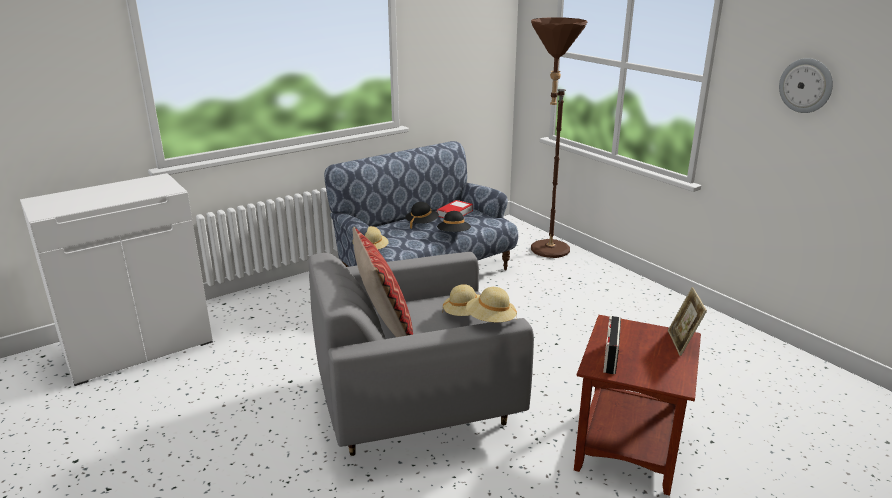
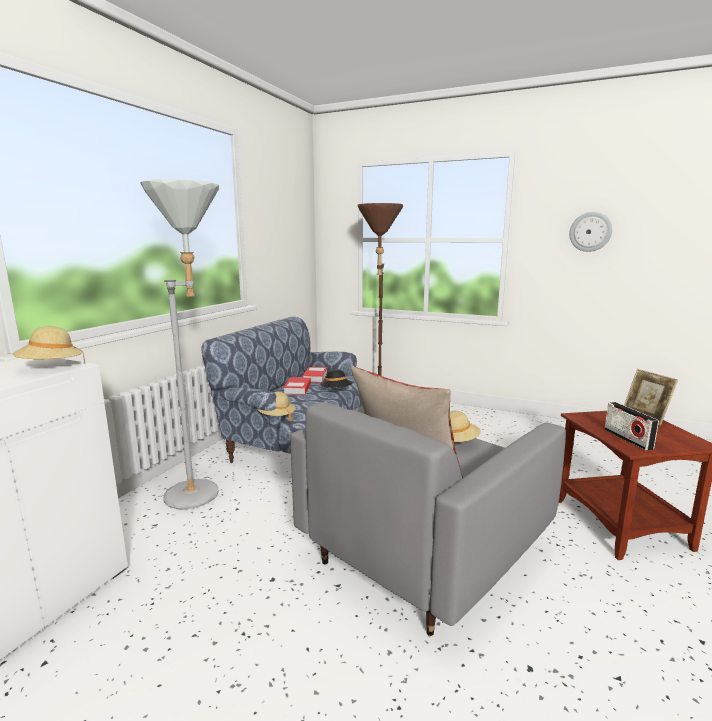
camera: 30 degrees left, 10 degrees down
(303, 302) = (203, 492): none -> grey floor lamp
(422, 223) = (297, 389): black hat -> book
(490, 320) = (529, 430): beige hat -> beige hat (51, 367)

